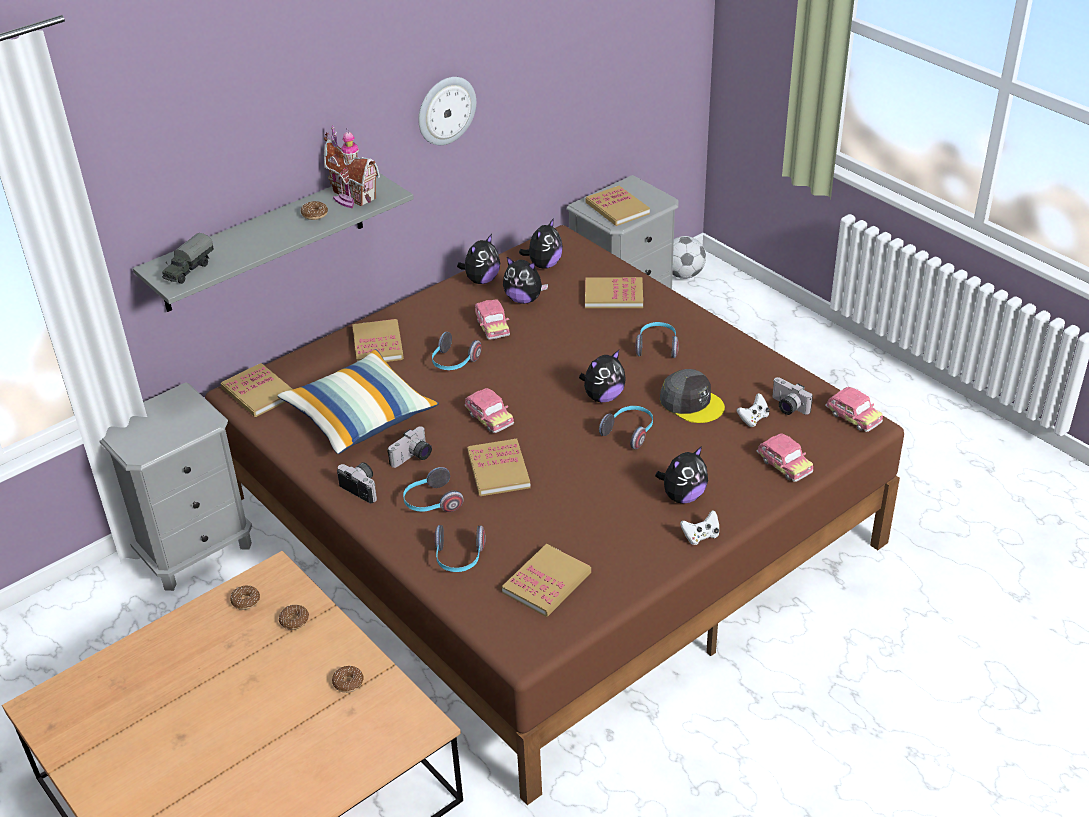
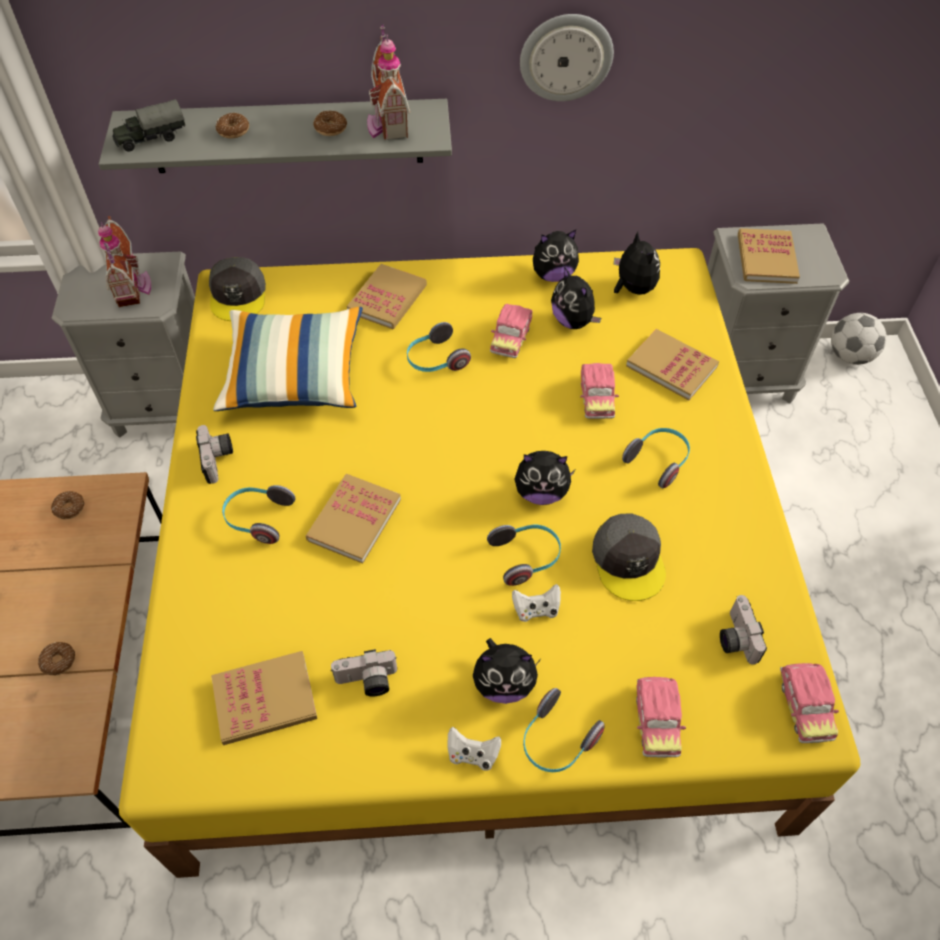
camera: 35 degrees right, 15 degrees up
(175, 419) = (133, 287): none -> toy house
(258, 393) = (238, 295): book -> grey cap
(294, 620) = (84, 557): donut -> donut (233, 131)
(413, 458) = (293, 453): camera -> camera (367, 682)
(459, 558) = (217, 606): headphones -> headphones (556, 741)
(489, 418) = (404, 449): toy car -> toy car (596, 397)
(544, 265) = (632, 289): plush toy -> plush toy turned 90 degrees counterclockwise
(550, 521) = (471, 567): brown bed -> yellow bed
(753, 419) = (679, 628): white game controller -> white game controller (536, 609)

